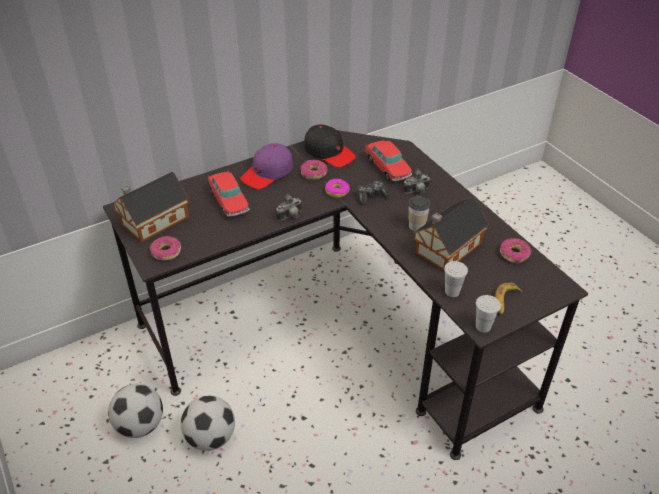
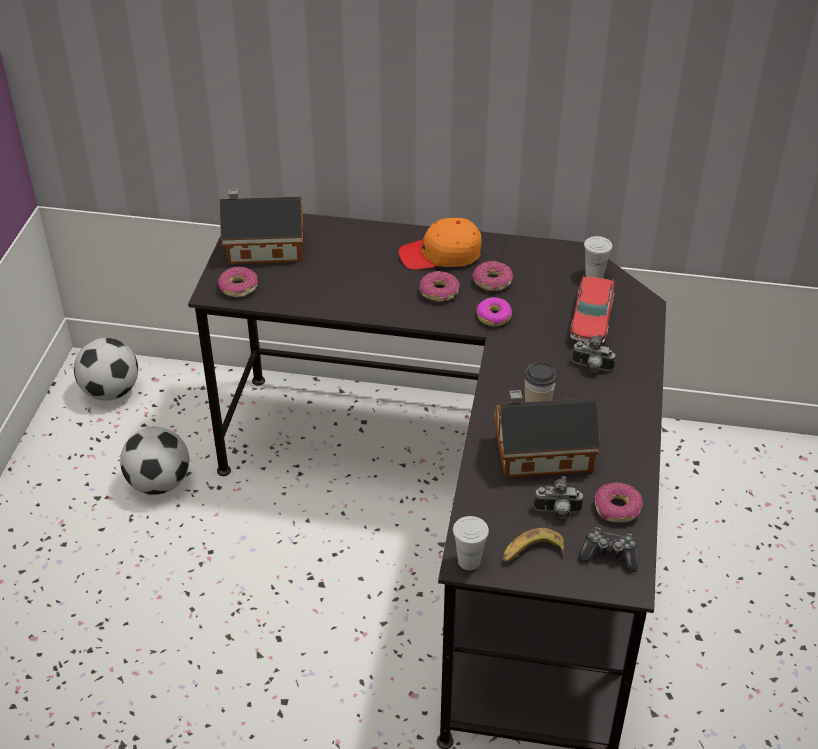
camera: 40 degrees right, 0 degrees up
(211, 437) = (210, 540): football -> football (111, 392)
(229, 201) = (361, 266): toy car -> none
(267, 173) = (441, 254): purple cap -> orange cap
(291, 216) = (406, 318): camera -> camera (557, 512)
(292, 193) = (439, 292): none -> donut
(329, 152) = (542, 265): black cap -> none
(371, 196) = (527, 344): game controller -> game controller (609, 555)
(452, 292) = (483, 503): white cup -> white cup (594, 275)

